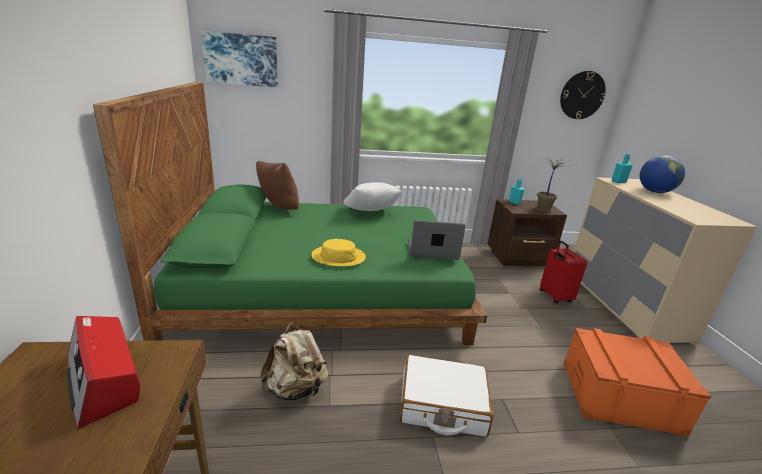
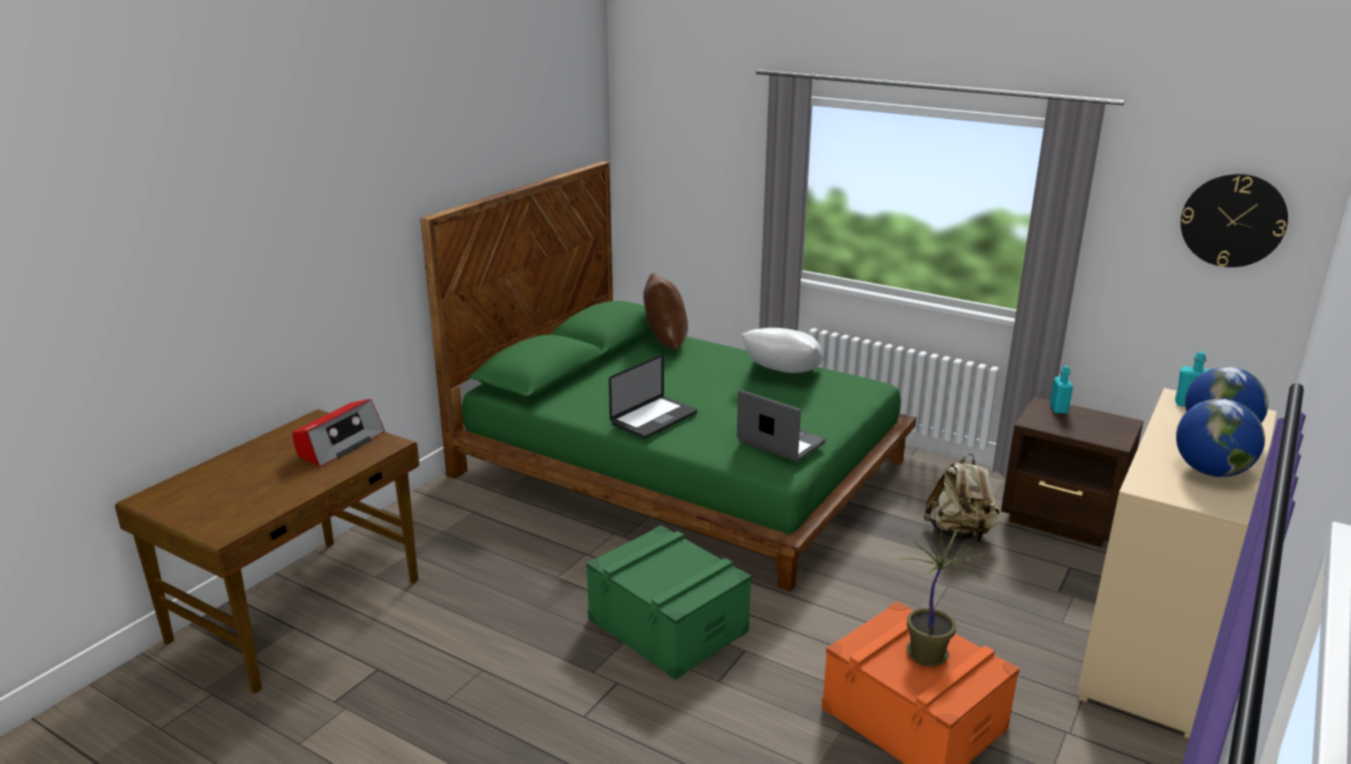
camera: 40 degrees right, 0 degrees up
(103, 378) = (339, 444): radio -> radio turned 150 degrees counterclockwise
(241, 59) = (661, 132): picture -> none
(296, 389) = (542, 552): beige backpack -> beige backpack (959, 533)
(338, 257) = (654, 419): yellow hat -> laptop
(442, 405) = (668, 625): white suitcase -> green storage box
(543, 209) = (1095, 432): potted plant -> potted plant (928, 654)
(554, 297) = (1028, 589): red suitcase -> none
(691, 207) = (1211, 472): none -> globe

